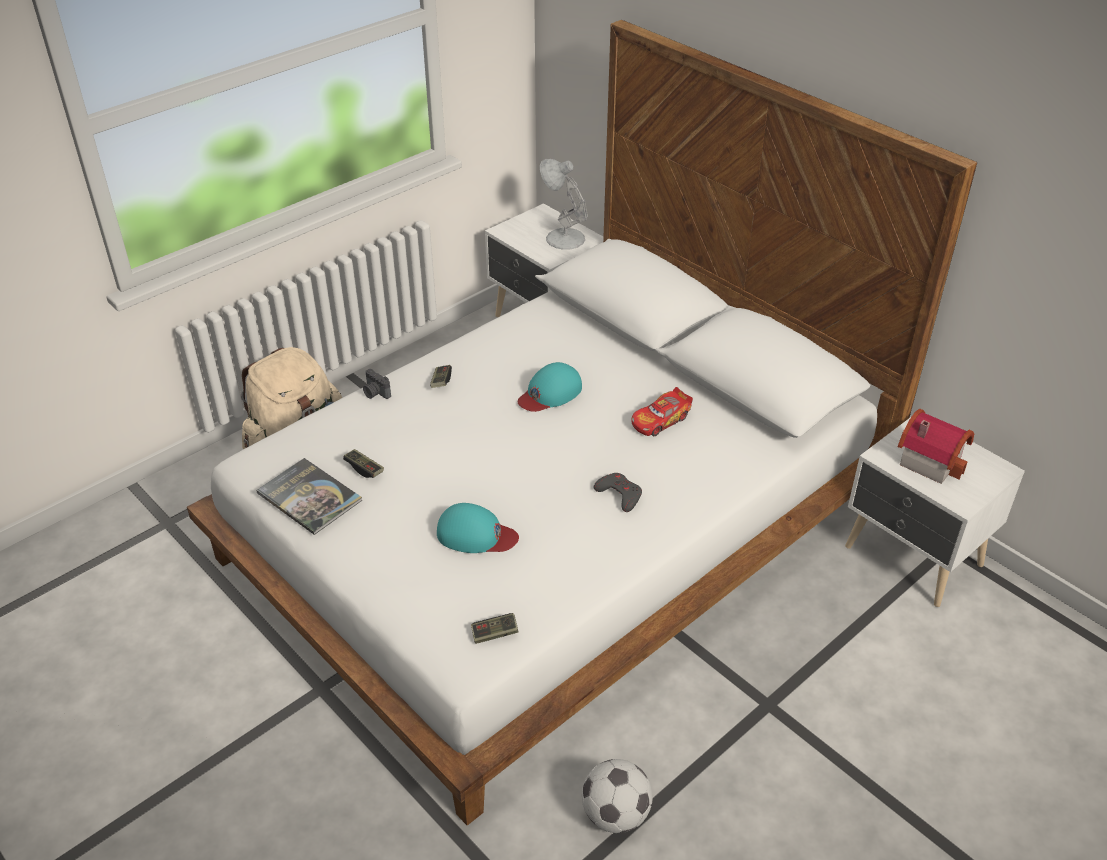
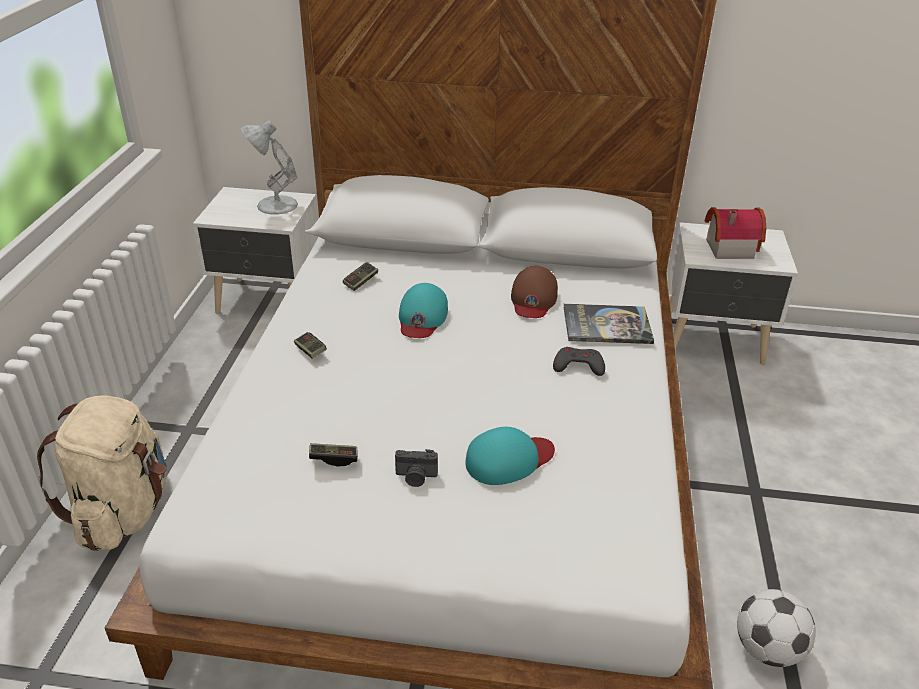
camera: 40 degrees left, 5 degrees down
(309, 497) = (306, 516): book -> book (607, 325)
(375, 393) = (256, 390): camera -> camera (416, 477)
(494, 633) = (635, 532): game controller -> game controller (361, 282)
(660, 420) = (533, 299): toy car -> brown cap

